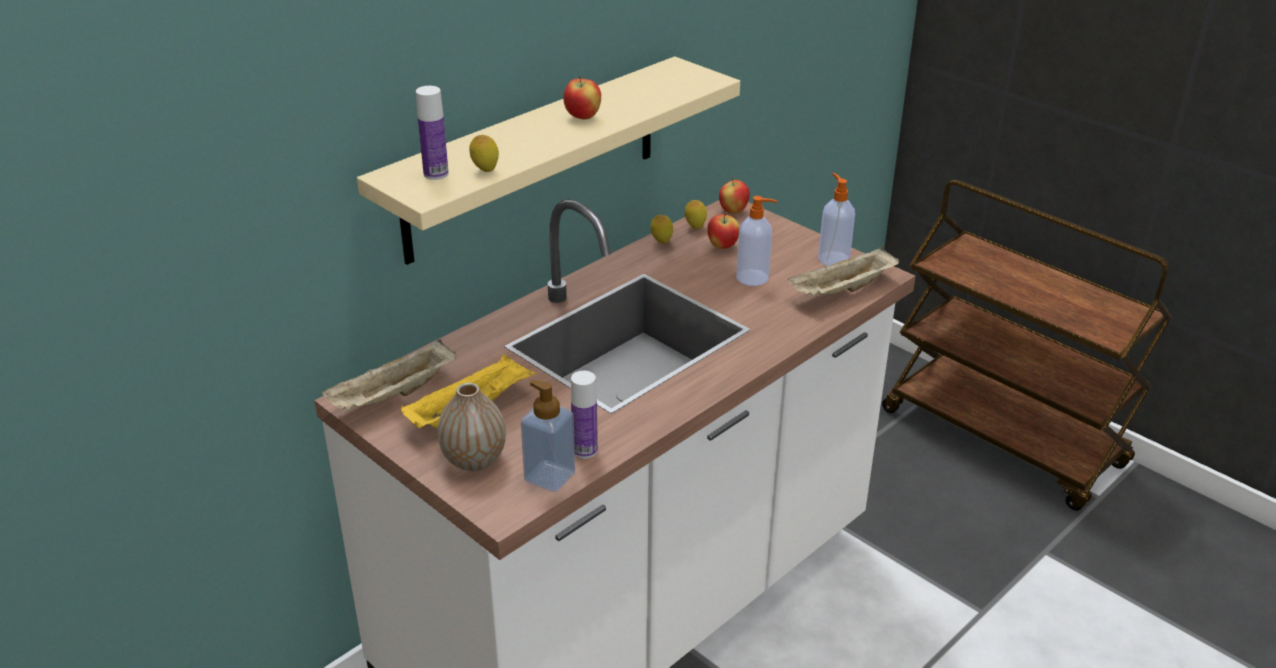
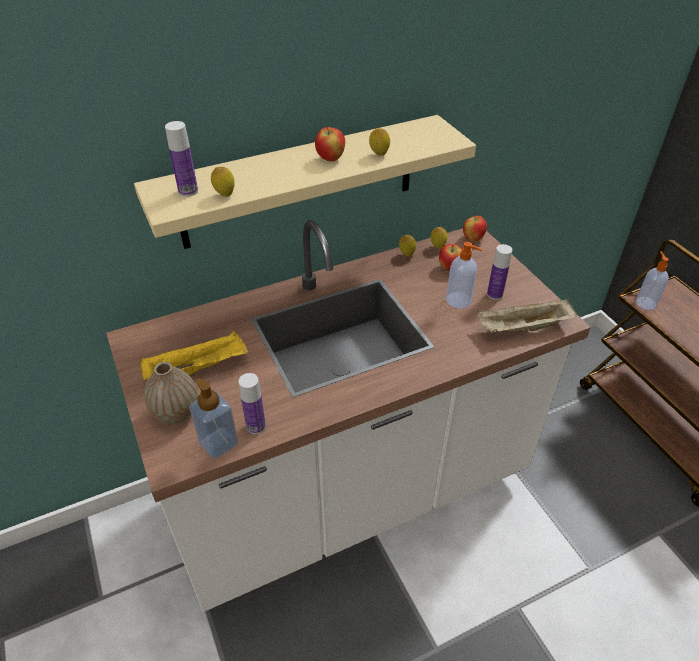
camera: 20 degrees right, 10 degrees up
(394, 396) = (156, 342): beige tray -> none
(637, 105) = (379, 155): none -> lemon
(791, 264) = (494, 294): none -> bottle
(833, 258) = (530, 296): soap dispenser -> soap dispenser (645, 302)

